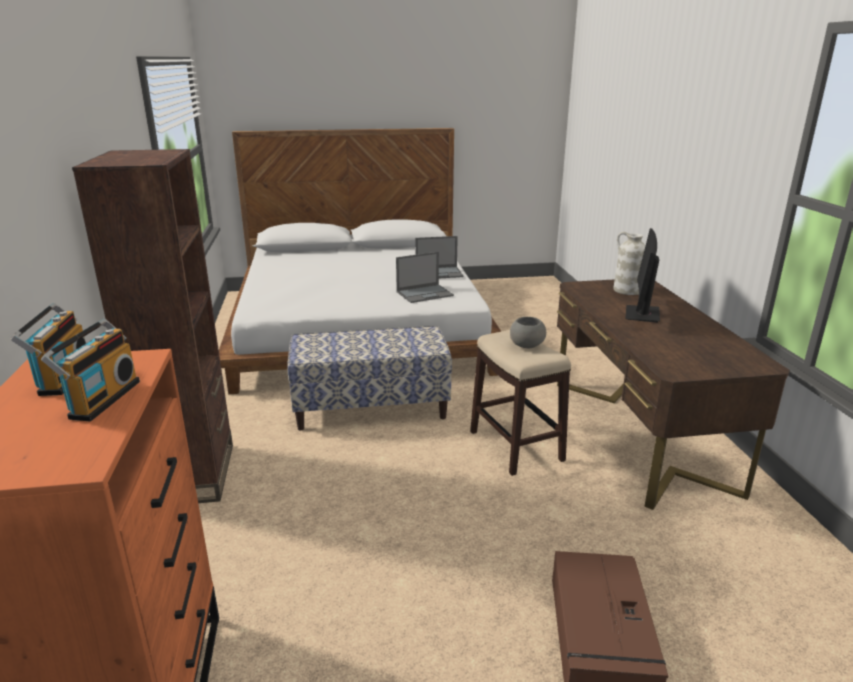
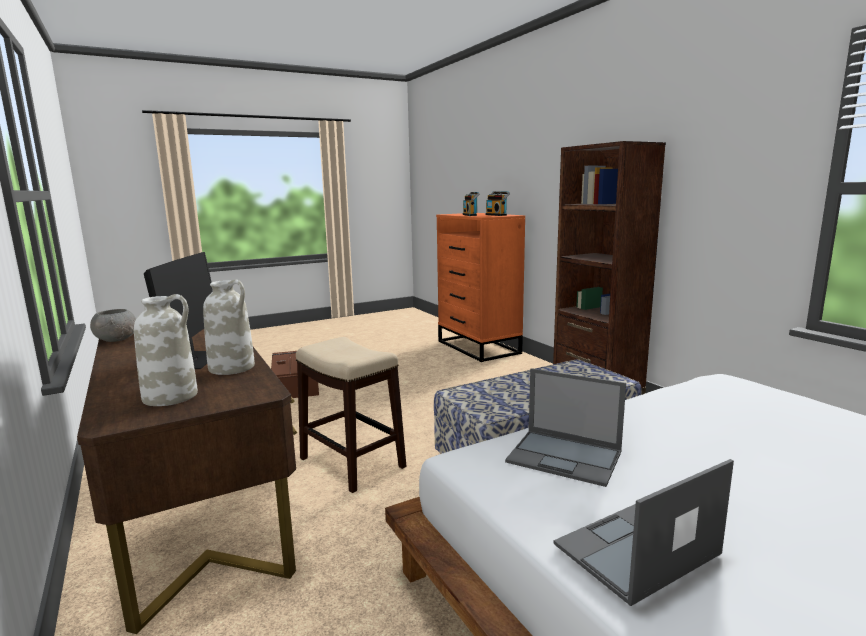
camera: 160 degrees right, 10 degrees down
(425, 293) = (565, 457): laptop -> laptop turned 105 degrees counterclockwise
(526, 345) = (341, 352): grey bowl -> grey bowl (116, 340)
(604, 304) = (232, 367): none -> white vase

